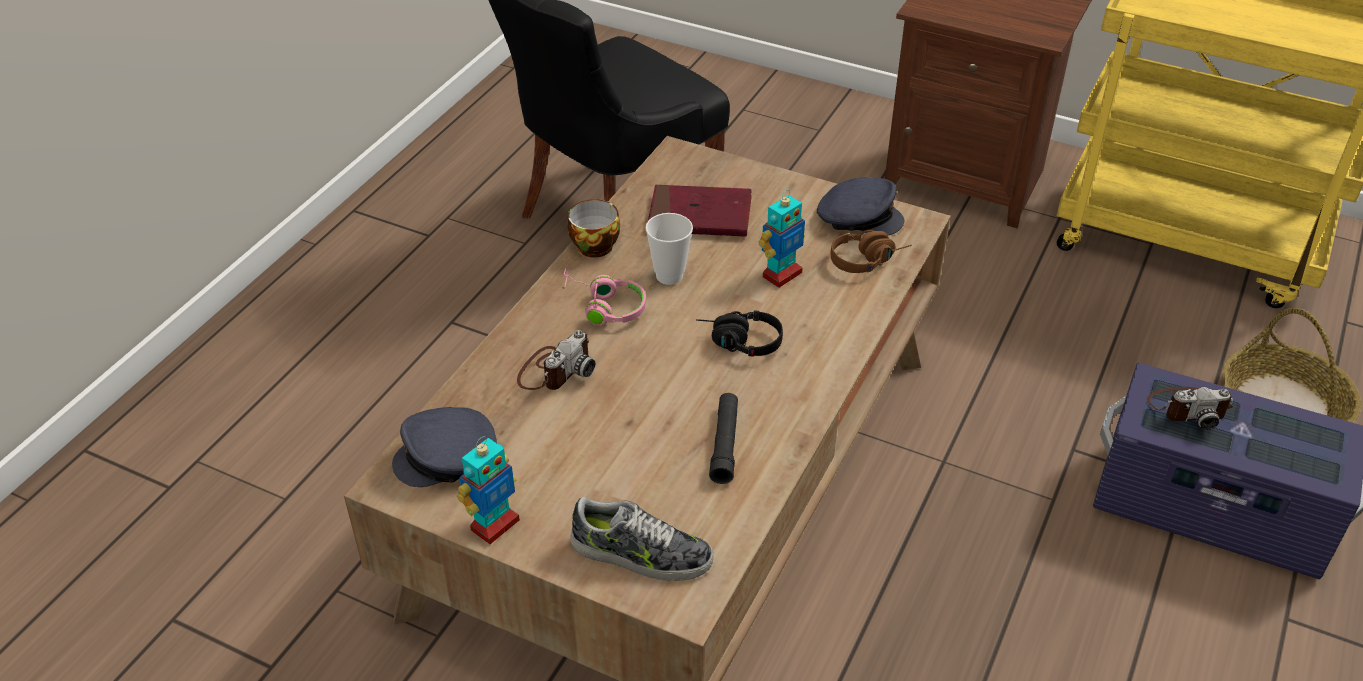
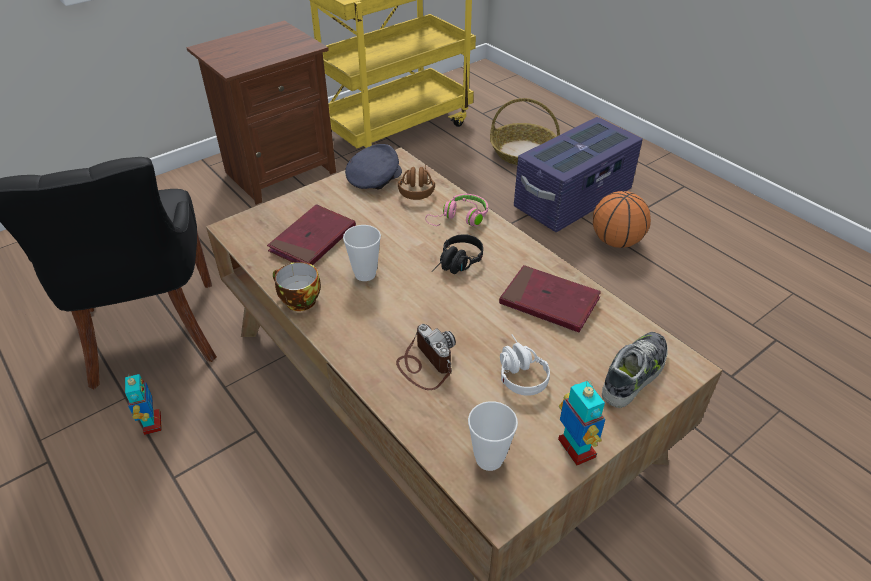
camera: 65 degrees left, 0 degrees up
(448, 458) = (489, 459): grey cap -> cup
(586, 447) = (518, 371): none -> white headphones
(603, 306) = (373, 317): pink headphones -> pink headphones (460, 219)
(724, 444) = (549, 302): black flashlight -> red book
(781, 274) = (403, 225): toy robot -> toy robot (151, 423)
(1146, 595) = (616, 241): none -> basketball
(1187, 408) = (559, 155): camera -> none

